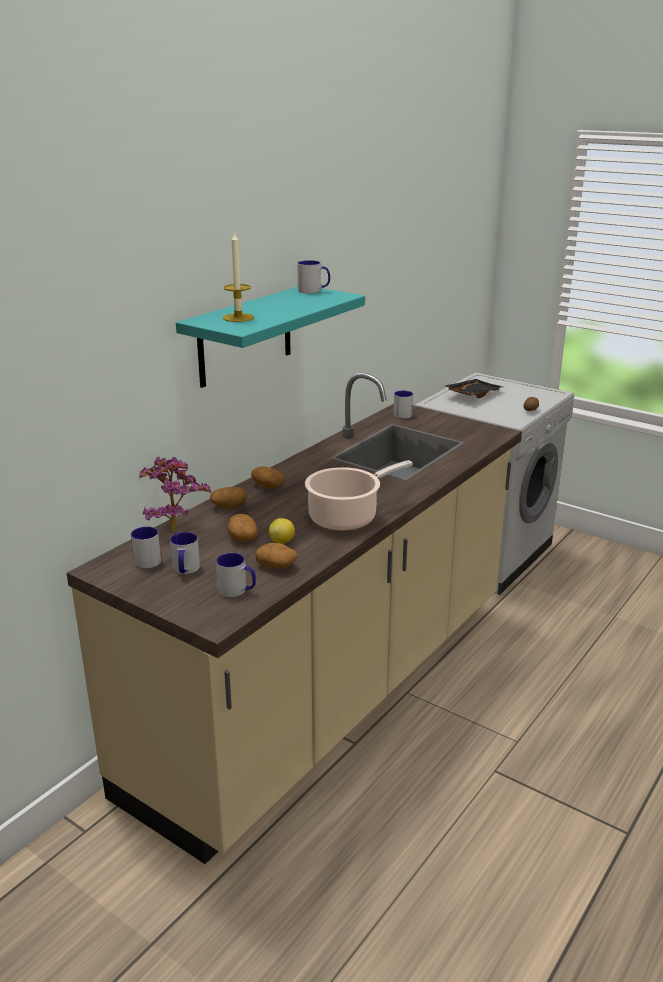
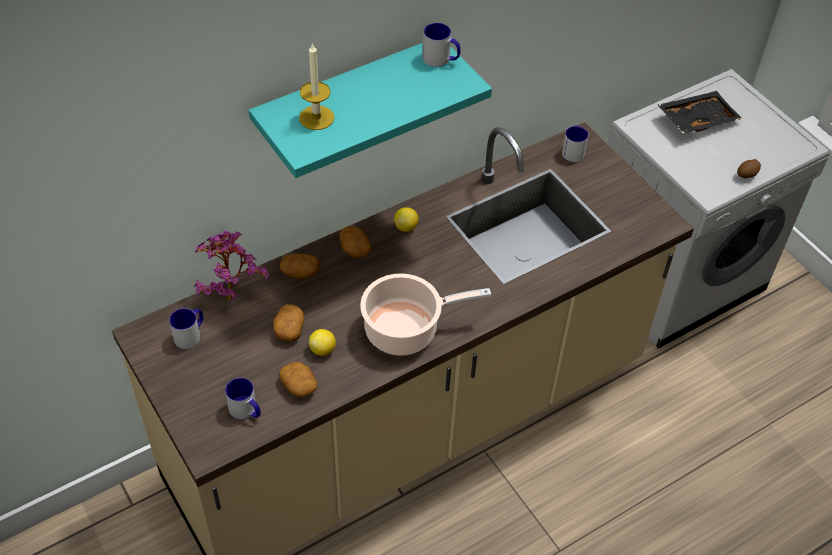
camera: 20 degrees right, 25 degrees up
(185, 570) = (214, 363): mug -> none
(302, 468) = (406, 227): none -> lemon

